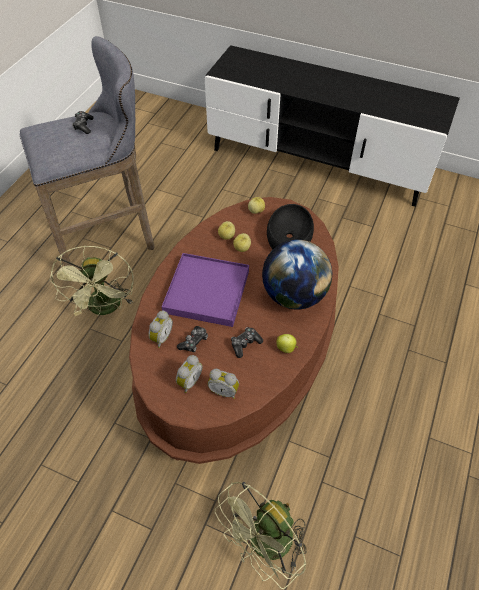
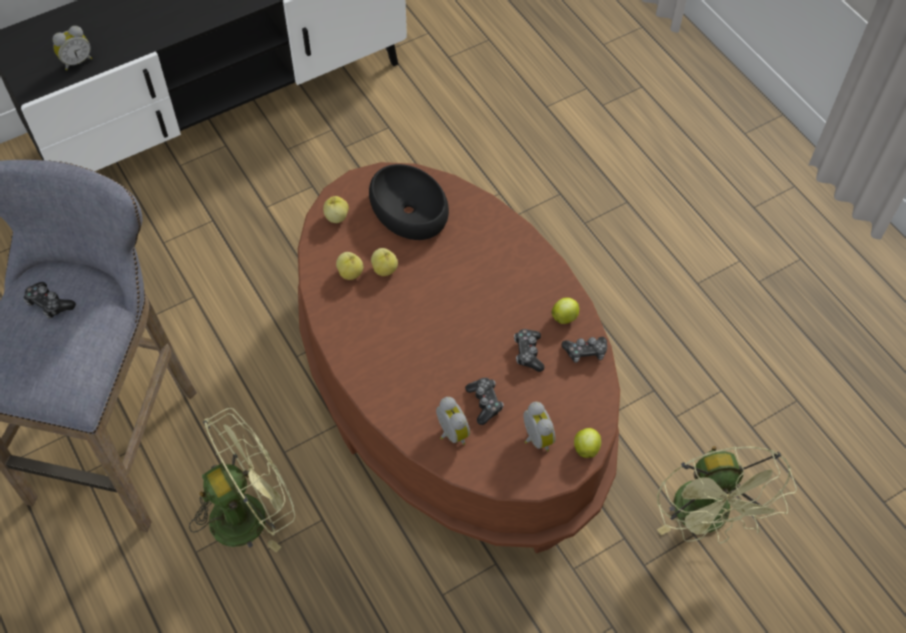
camera: 55 degrees left, 5 degrees up
(105, 308) = (249, 511): green fan -> green fan turned 60 degrees counterclockwise
(203, 412) = (586, 448): none -> apple
(207, 291) = (421, 346): purple tray -> none
(224, 390) = (573, 410): alarm clock -> alarm clock (76, 61)
(271, 373) = (585, 352): none -> game controller
(294, 295) = (499, 263): globe -> none

